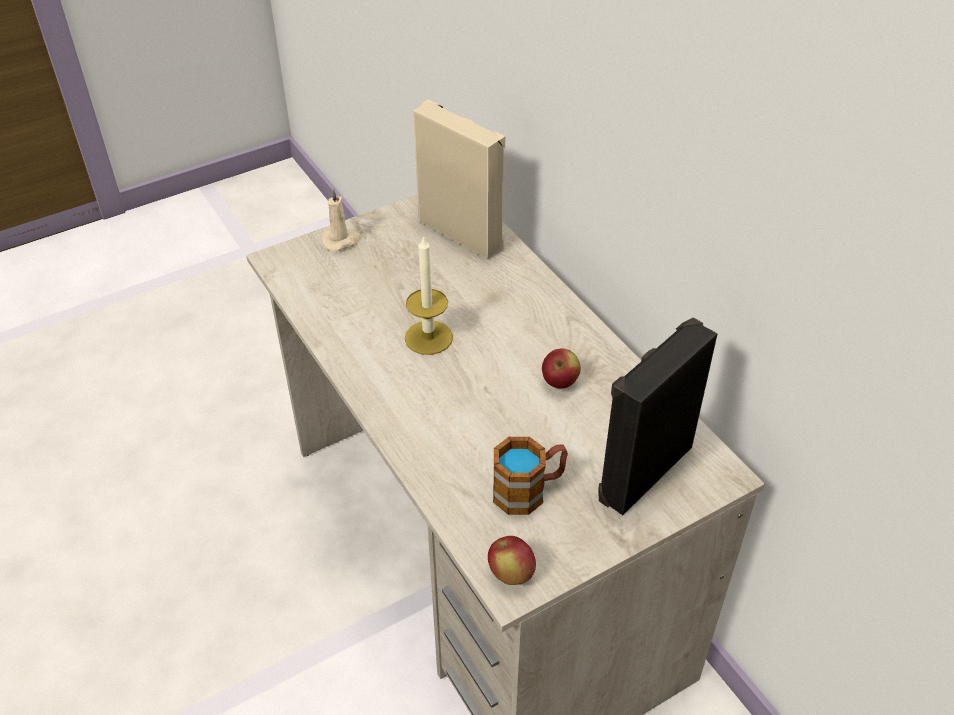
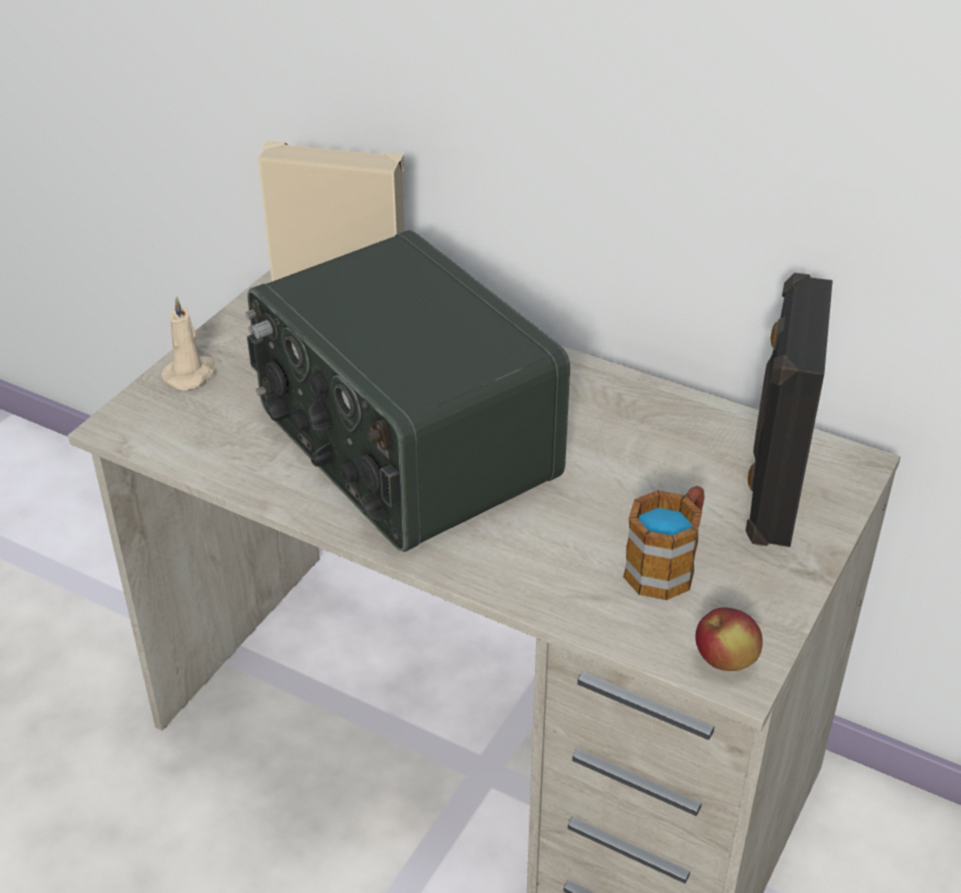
camera: 30 degrees left, 5 degrees down
(428, 337) = (403, 445): candle -> radio
(560, 382) = (601, 437): apple -> none

